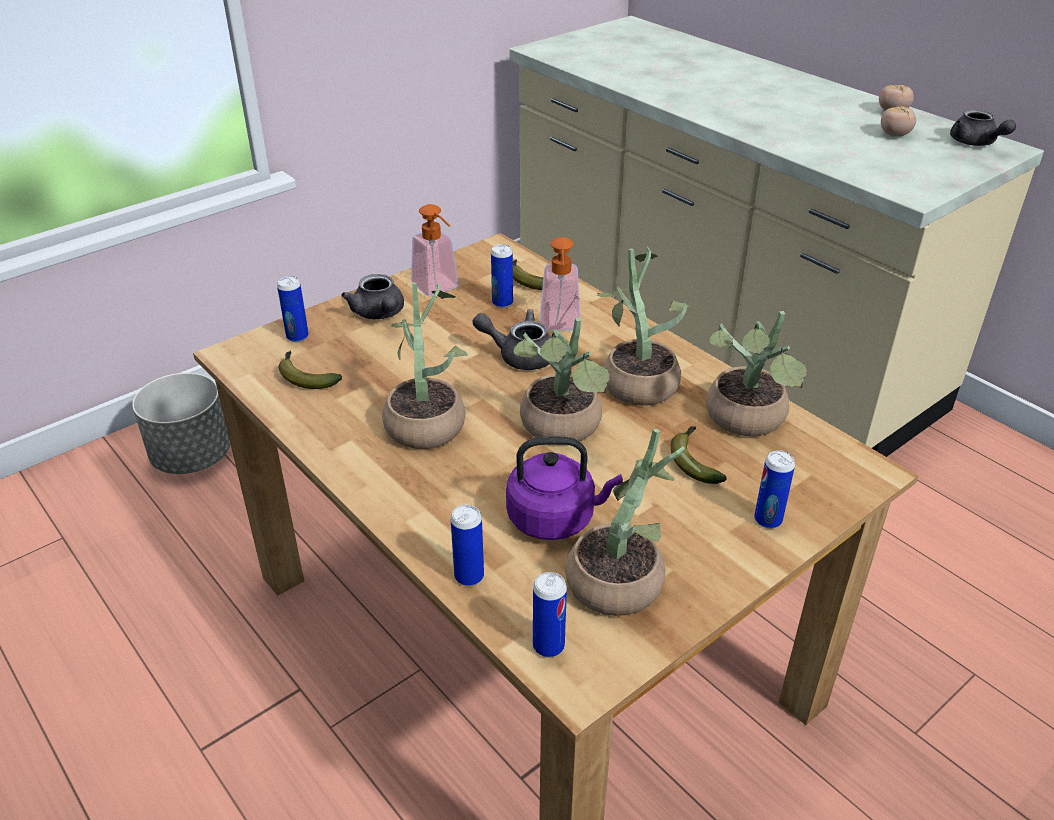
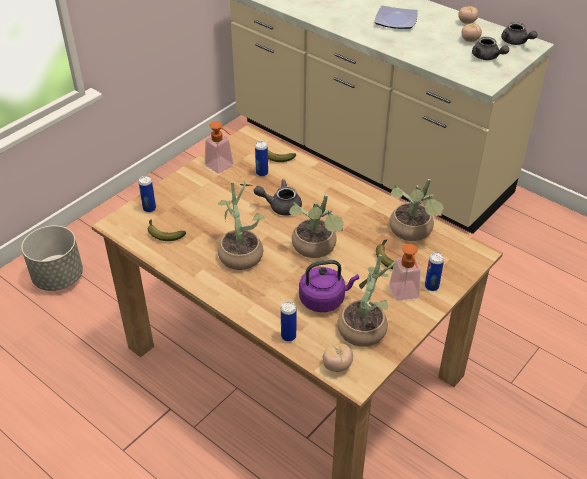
camera: 10 degrees left, 5 degrees up
(379, 314) = (192, 188): grey teapot -> grey teapot (487, 57)
(548, 646) = (337, 366): can -> tomato
(560, 326) = (299, 185): soap dispenser -> soap dispenser (405, 295)
(636, 380) = (348, 214): potted plant -> none
(771, 102) = (395, 20): none -> plate

